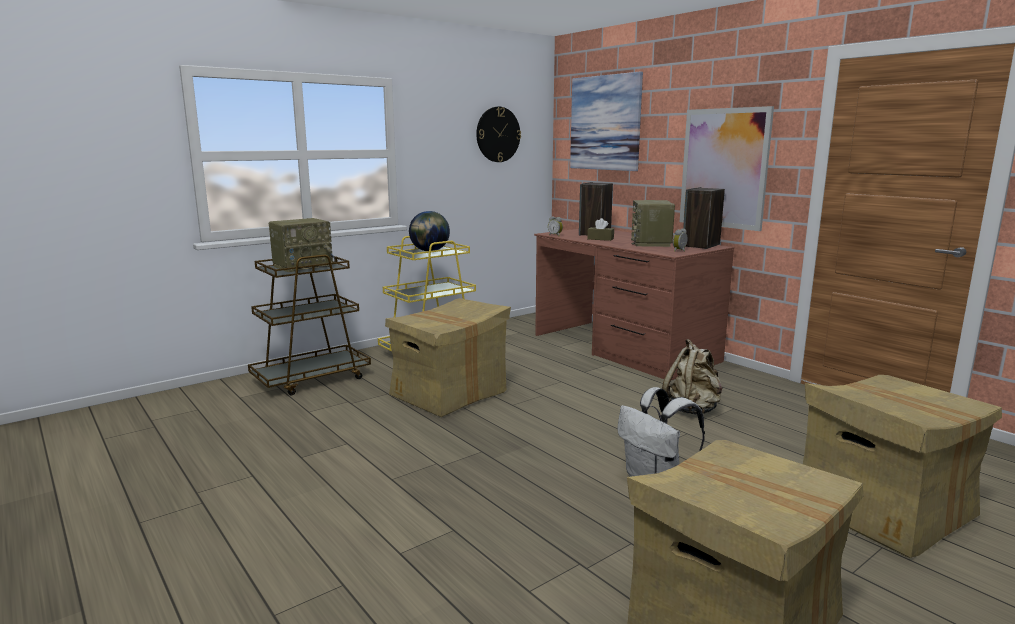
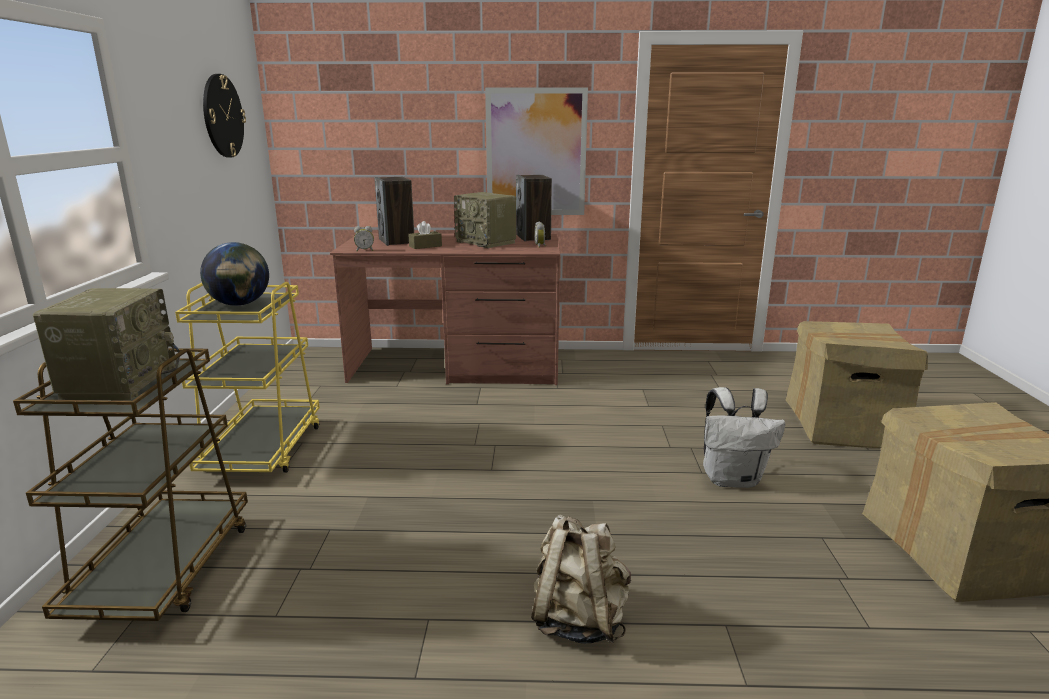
camera: 50 degrees left, 5 degrees up
(449, 394) = (404, 491): cardboard box -> none
(605, 123) = (360, 100): picture -> none
(693, 409) = (623, 402): beige backpack -> beige backpack (578, 620)

